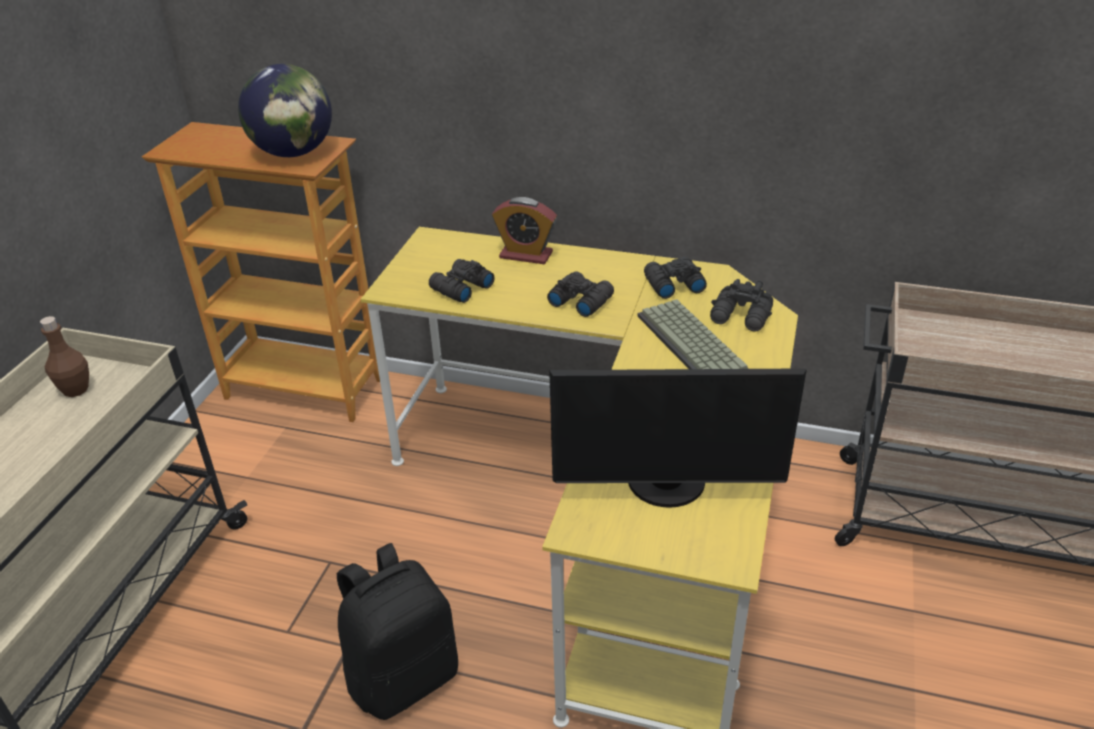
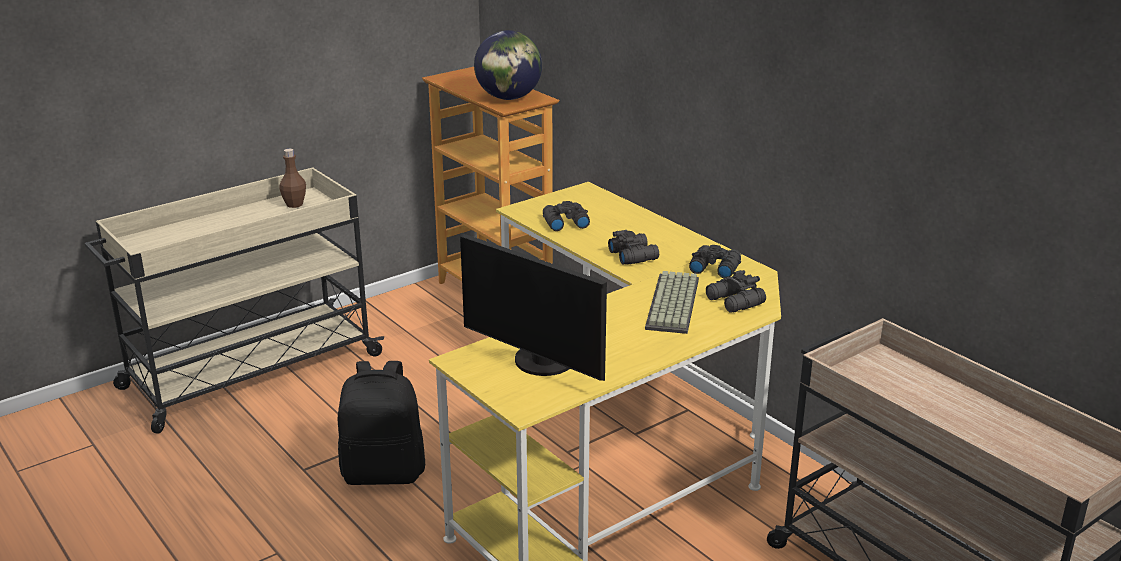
camera: 35 degrees right, 10 degrees down
(526, 255) = (635, 219): alarm clock -> none

